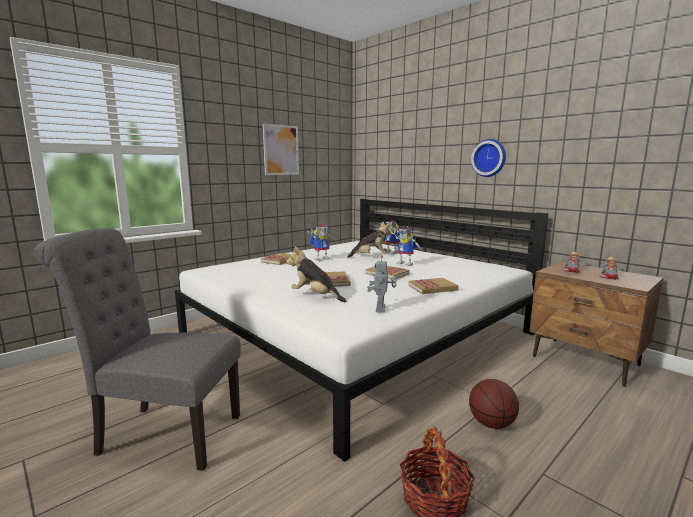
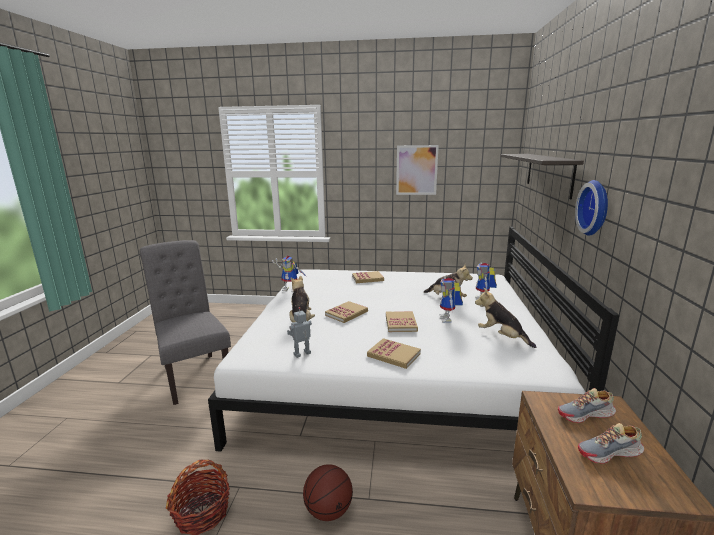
camera: 50 degrees right, 5 degrees up
(322, 259) = (399, 287): toy robot -> toy robot (292, 289)
(410, 146) = (548, 173): none -> shelf
(451, 263) = (502, 337): none -> plush toy

